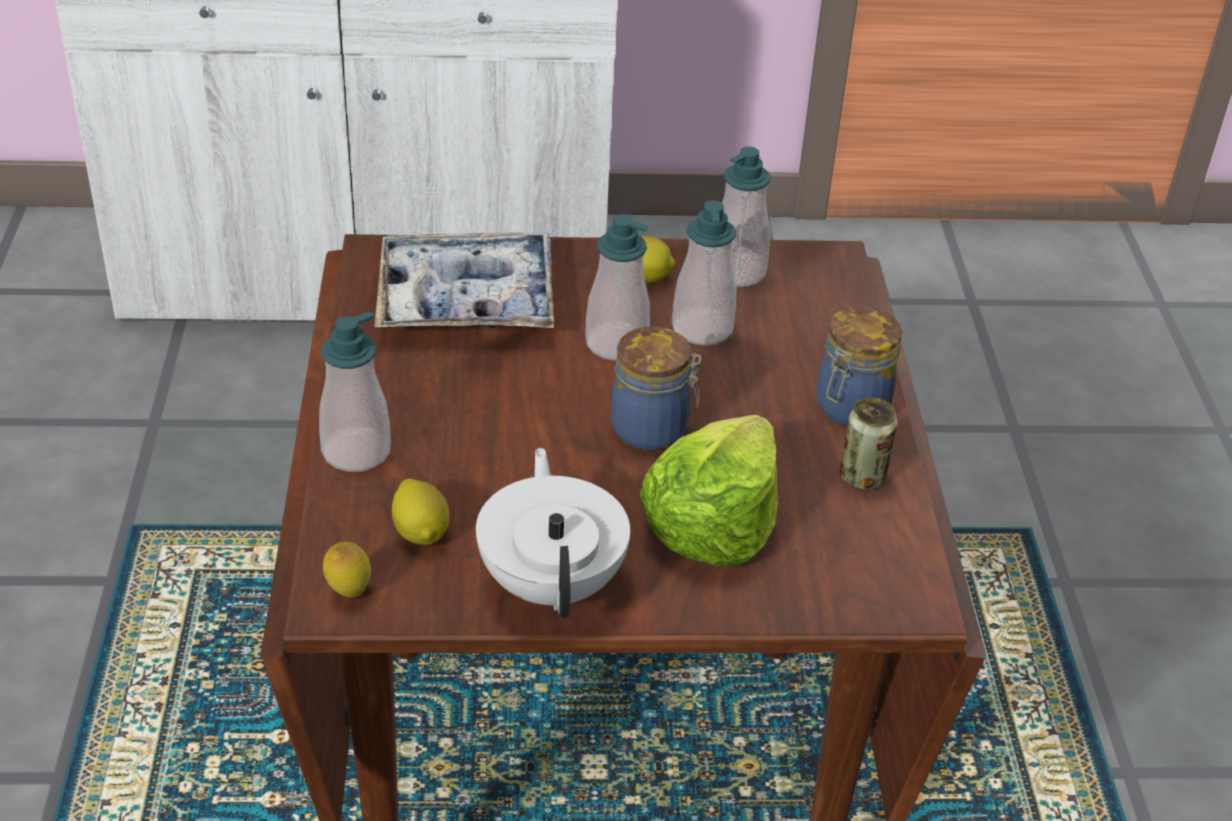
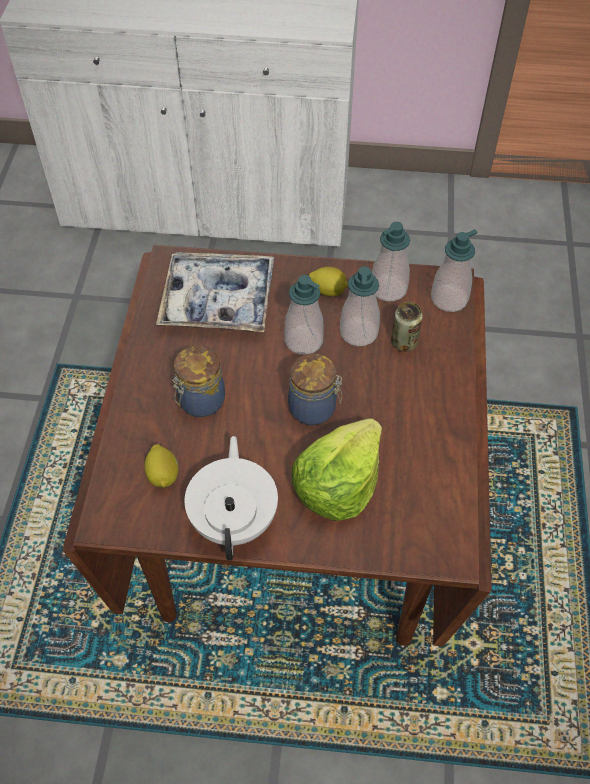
camera: 10 degrees right, 15 degrees up
(349, 592) = (115, 515): lemon -> none
(356, 451) = (134, 412): soap dispenser -> soap dispenser (449, 299)
(849, 408) = (439, 402): jar -> jar (200, 402)
(862, 478) = (437, 456): can -> can (404, 342)

